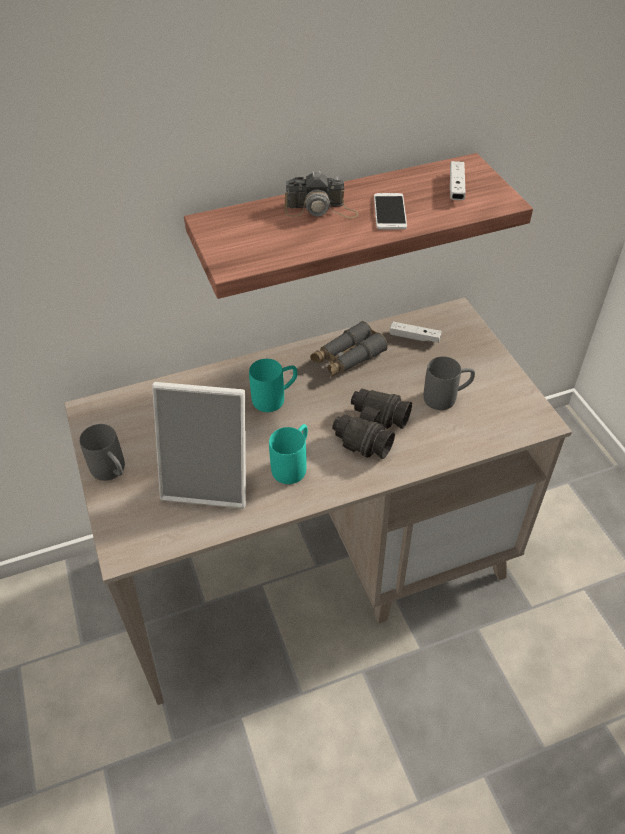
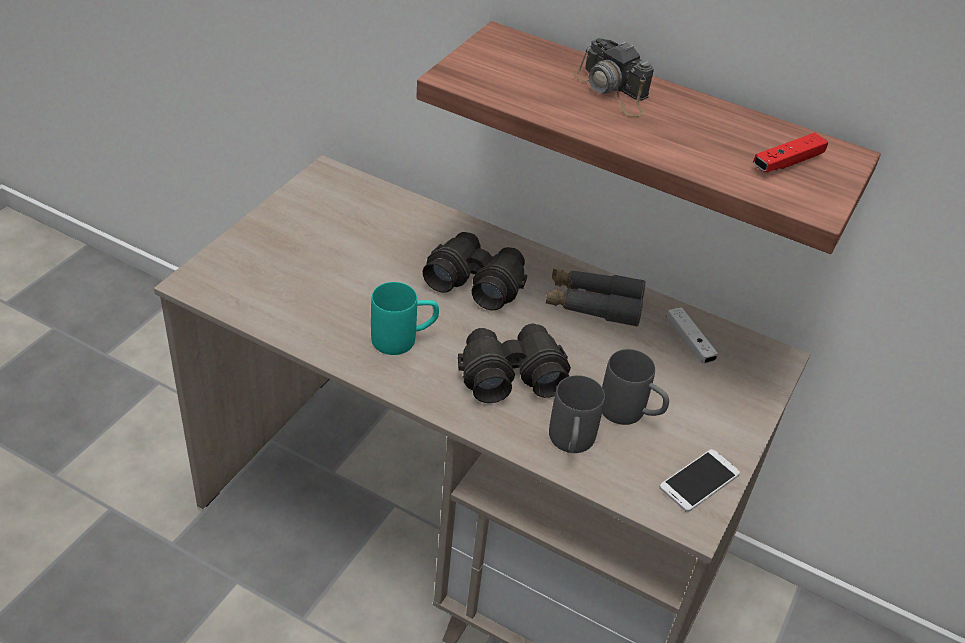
camera: 45 degrees right, 5 degrees down
(112, 472) = (273, 226): grey mug -> grey mug (570, 444)
(210, 480) = (326, 292): picture frame -> none
(275, 398) = (476, 281): turquoise mug -> black binoculars
(390, 212) = (674, 134): phone -> phone (699, 480)
(456, 187) = (787, 162): white game controller -> red game controller

